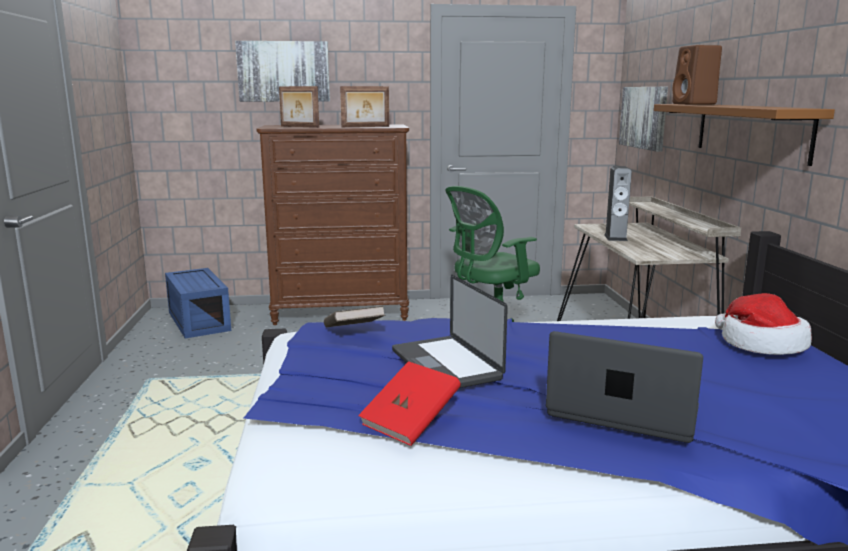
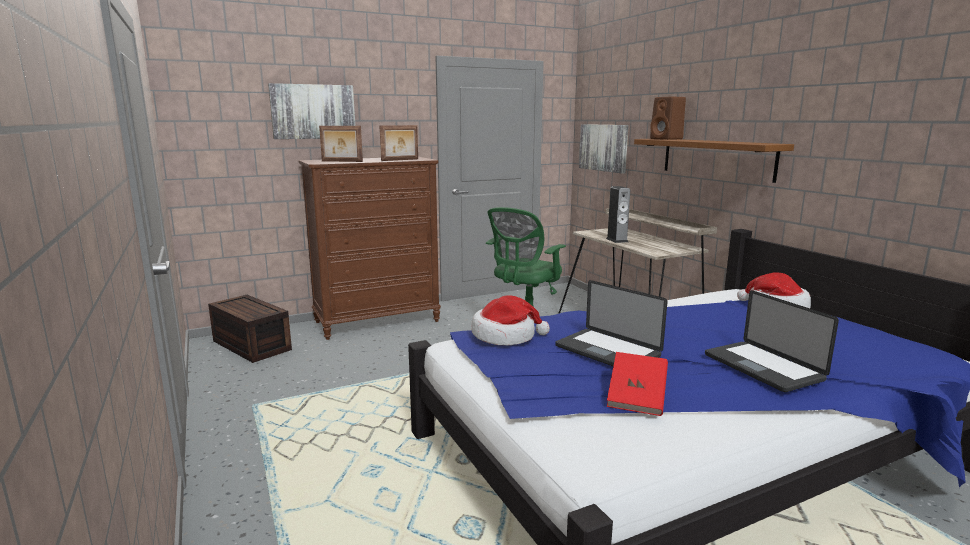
camera: 20 degrees left, 0 degrees up
(197, 321) = (250, 345): blue storage box -> brown storage box
(353, 333) = (505, 336): brown book -> hat
(622, 413) = (762, 367): laptop -> laptop turned 120 degrees counterclockwise

